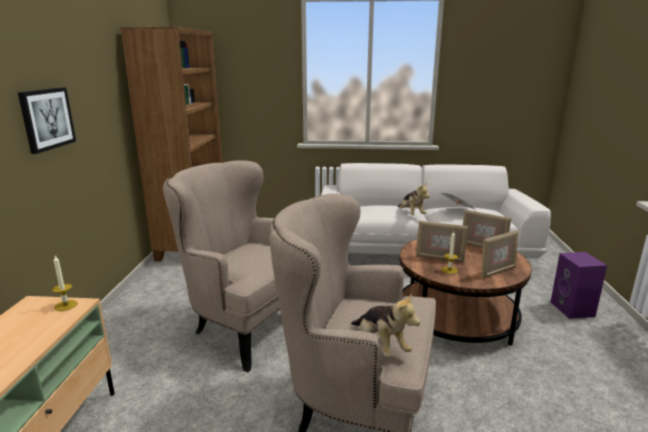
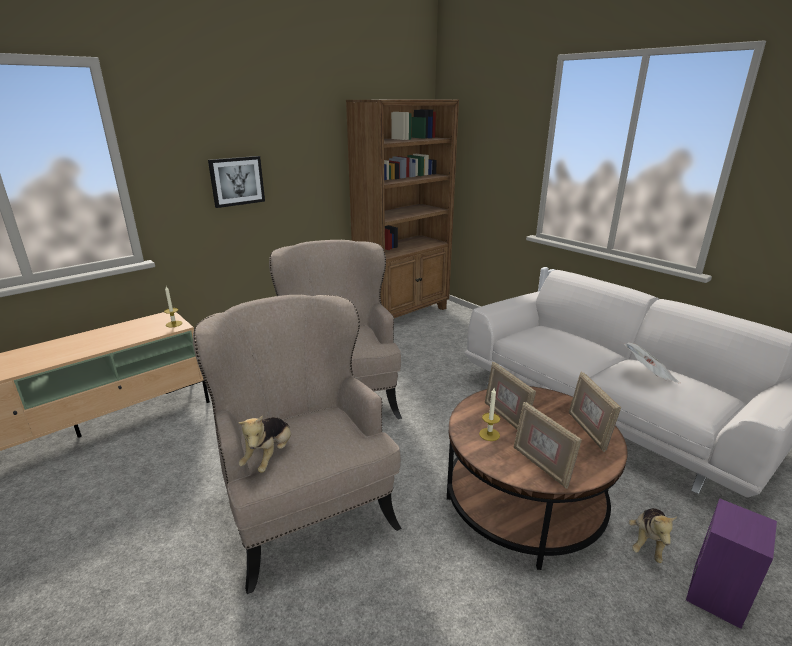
camera: 45 degrees right, 5 degrees up
(411, 214) = (578, 356): plush toy -> plush toy (647, 543)
(497, 272) = (541, 466): picture frame -> picture frame turned 45 degrees clockwise

